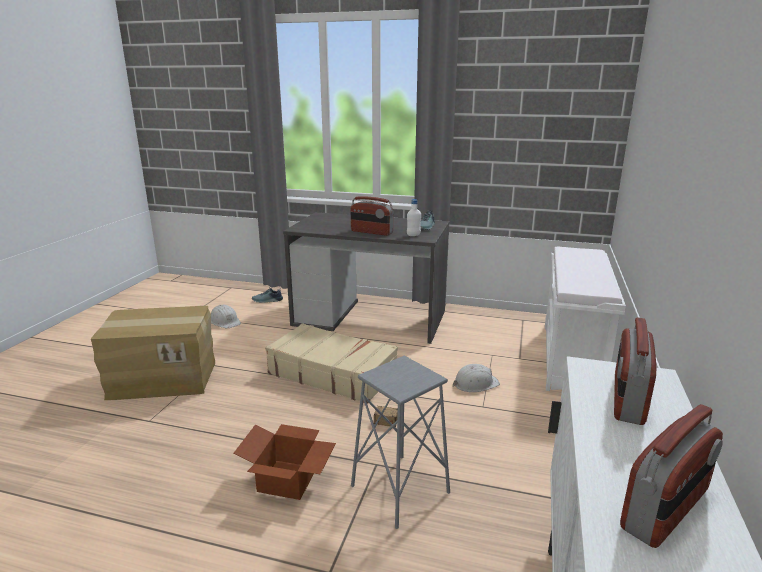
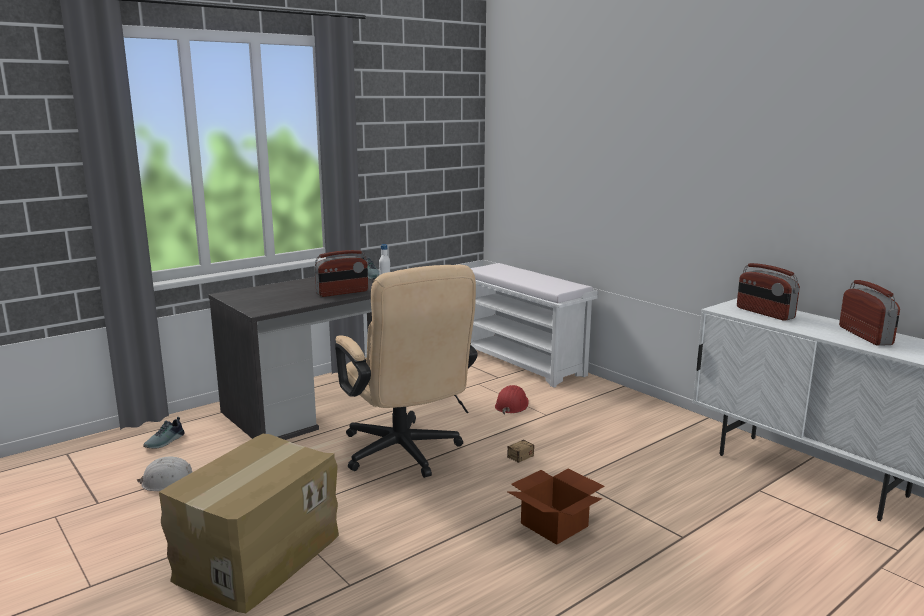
camera: 55 degrees left, 5 degrees down
(332, 373) = (405, 455): beige suitcase -> beige office chair
(399, 490) = (615, 481): grey stool -> none
(475, 384) = (511, 405): white hard hat -> red hard hat

